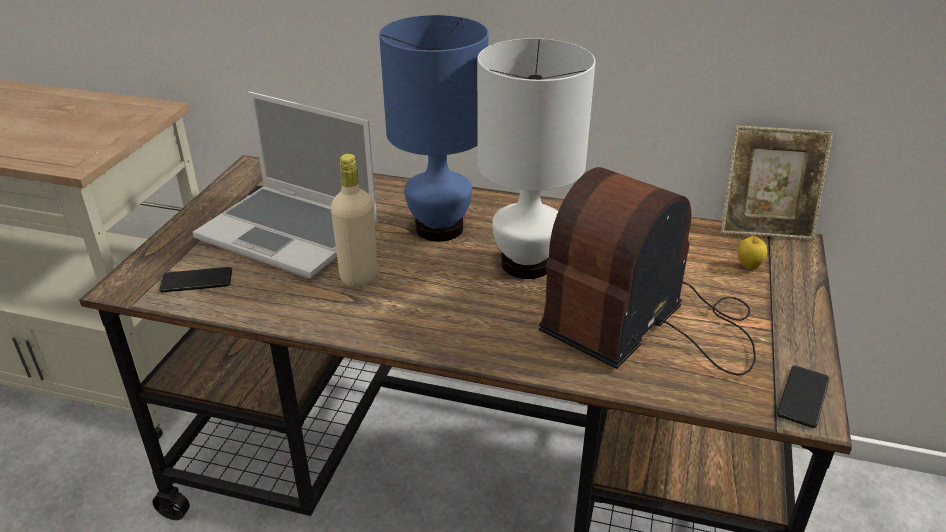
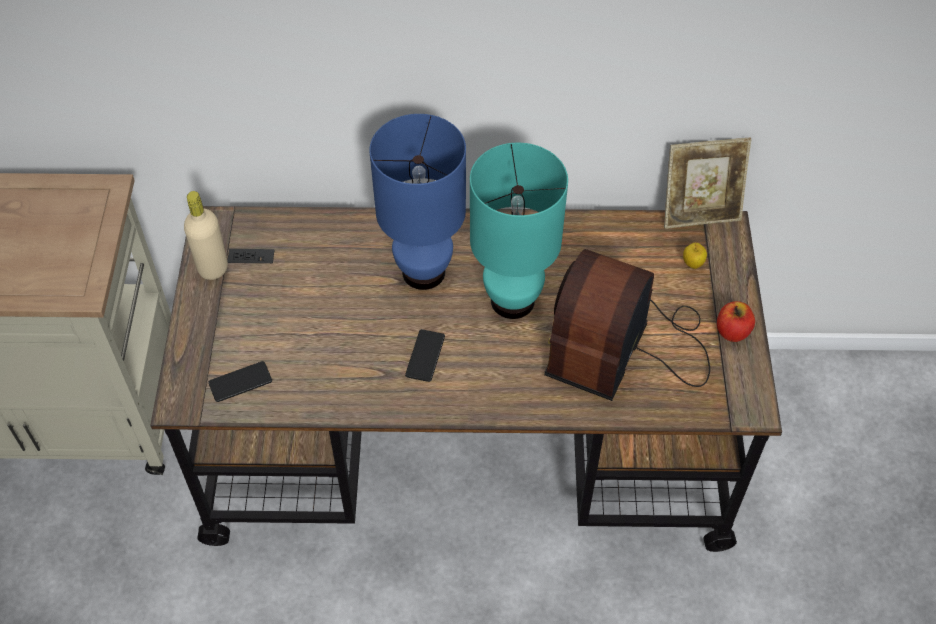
camera: 15 degrees left, 20 degrees up
(291, 233) = (294, 306): laptop -> none
(359, 277) = (377, 347): beige bottle -> beige bottle (213, 268)
(525, 264) = (511, 301): white table lamp -> turquoise table lamp
(791, 331) = (732, 331): none -> apple
(803, 397) = (746, 395): phone -> phone (425, 356)

